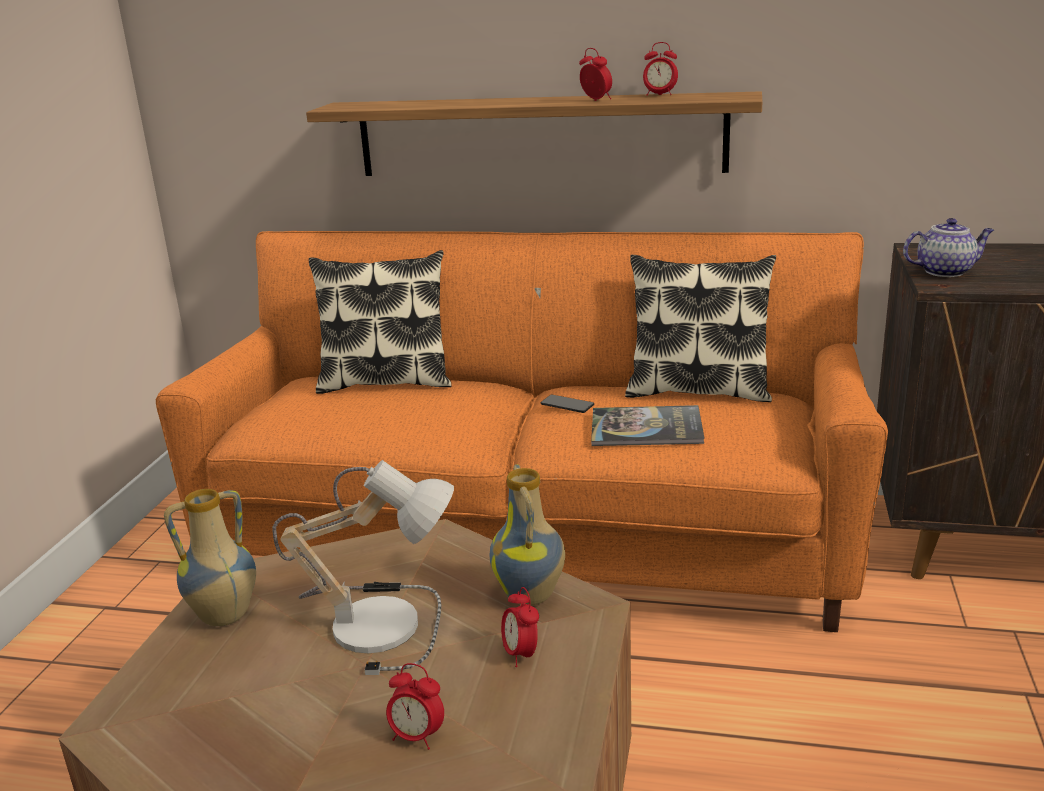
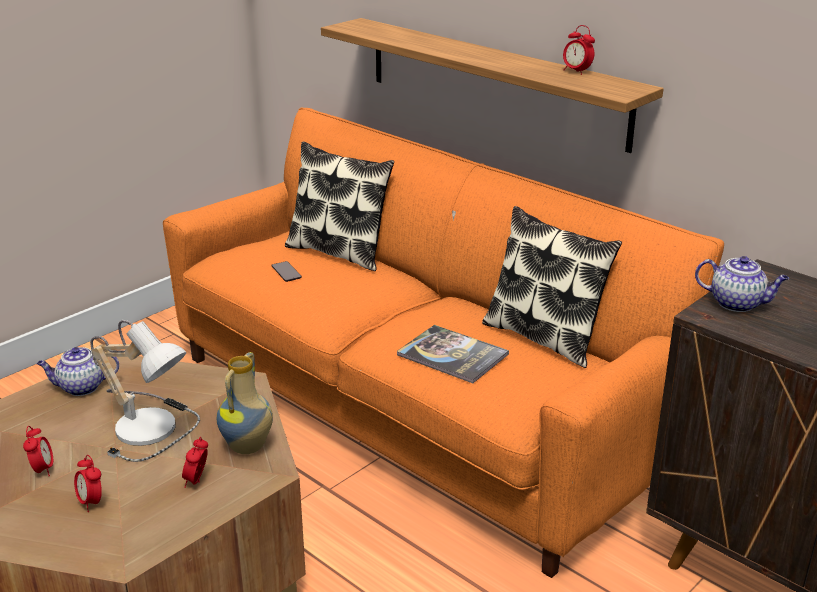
camera: 30 degrees right, 5 degrees up
(225, 617) = (81, 387): vase -> teapot
(567, 405) = (429, 315): phone -> phone (286, 272)
(596, 100) = (517, 66): alarm clock -> alarm clock (42, 470)

